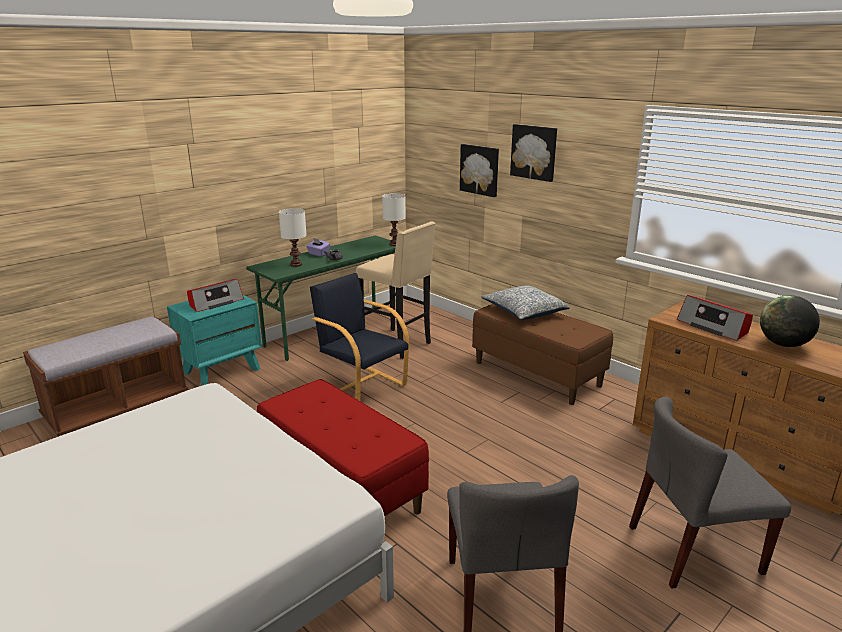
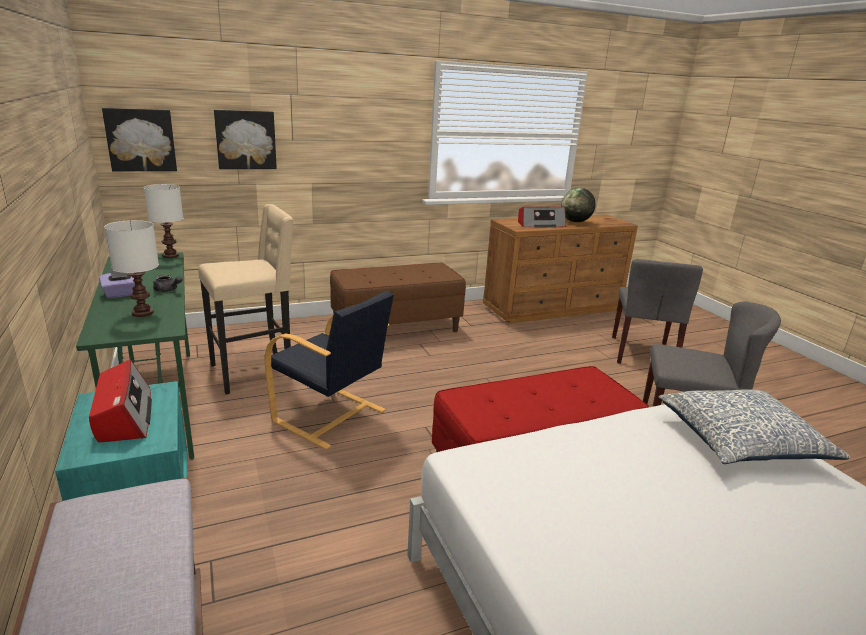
camera: 70 degrees left, 0 degrees up
(361, 386) = (331, 417): black armchair -> black armchair turned 120 degrees counterclockwise
(523, 312) = (372, 275): pillow -> pillow (740, 442)
(534, 152) = (322, 112): picture -> picture (141, 140)

